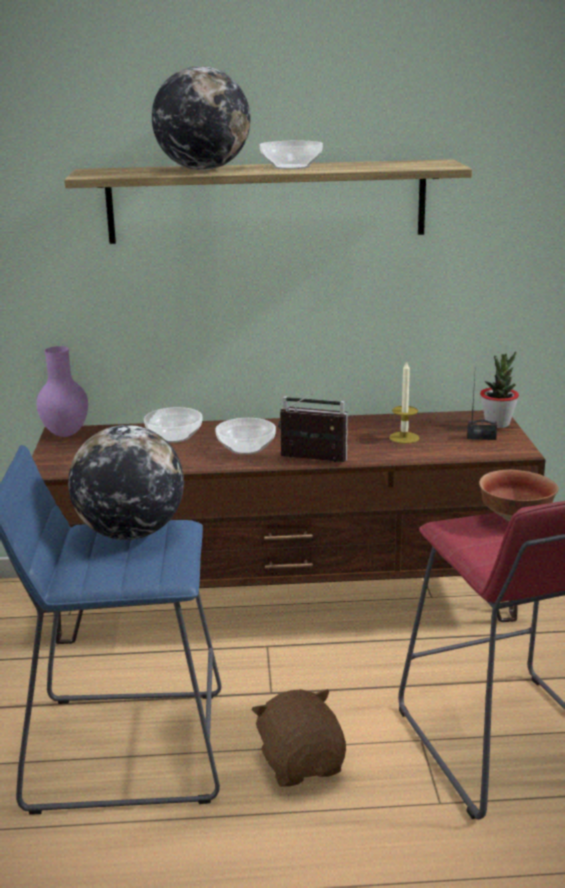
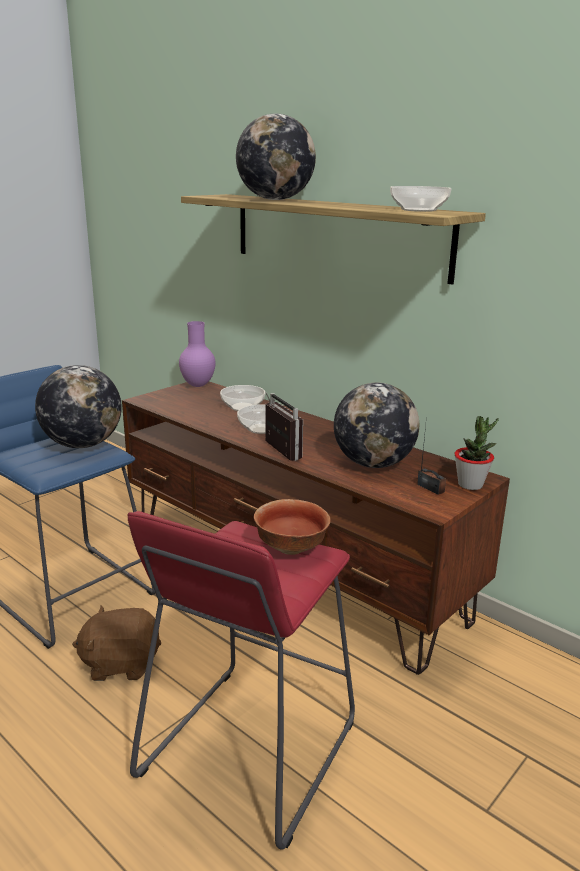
camera: 45 degrees right, 0 degrees up
(290, 167) = (331, 204): bowl -> bowl (417, 210)
(302, 764) = (121, 663): brown plush toy -> brown plush toy turned 120 degrees counterclockwise
(404, 438) = (373, 464): candle -> globe

